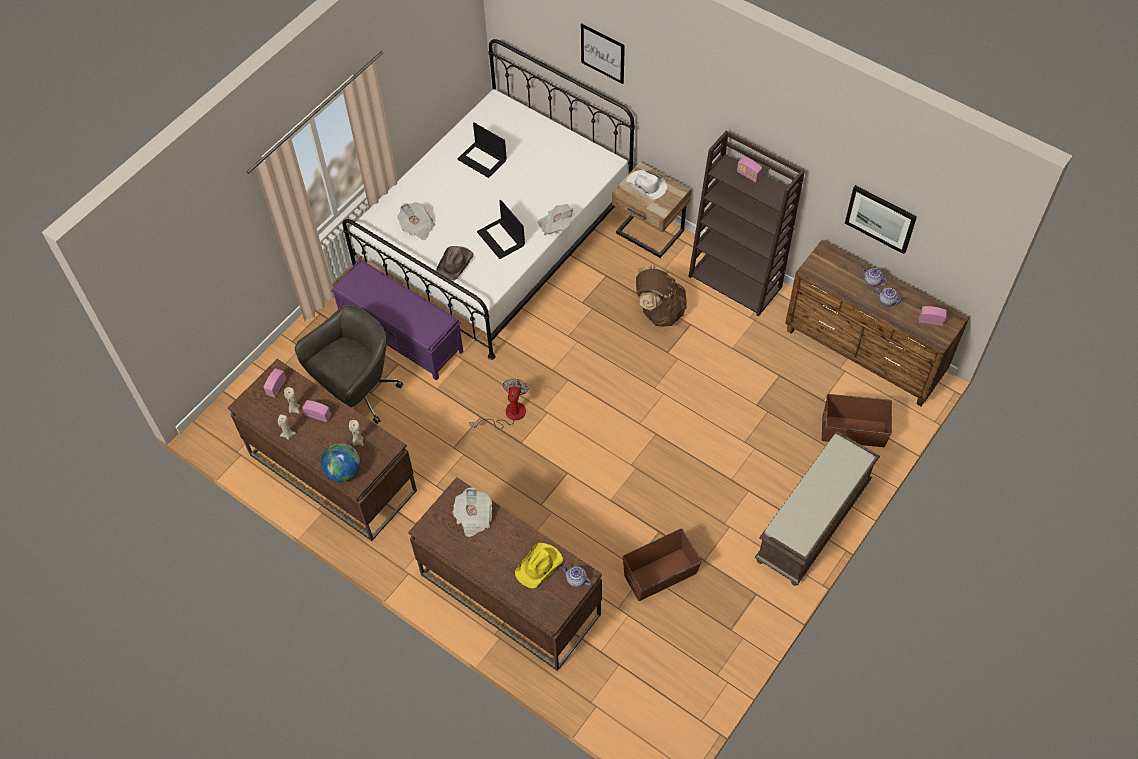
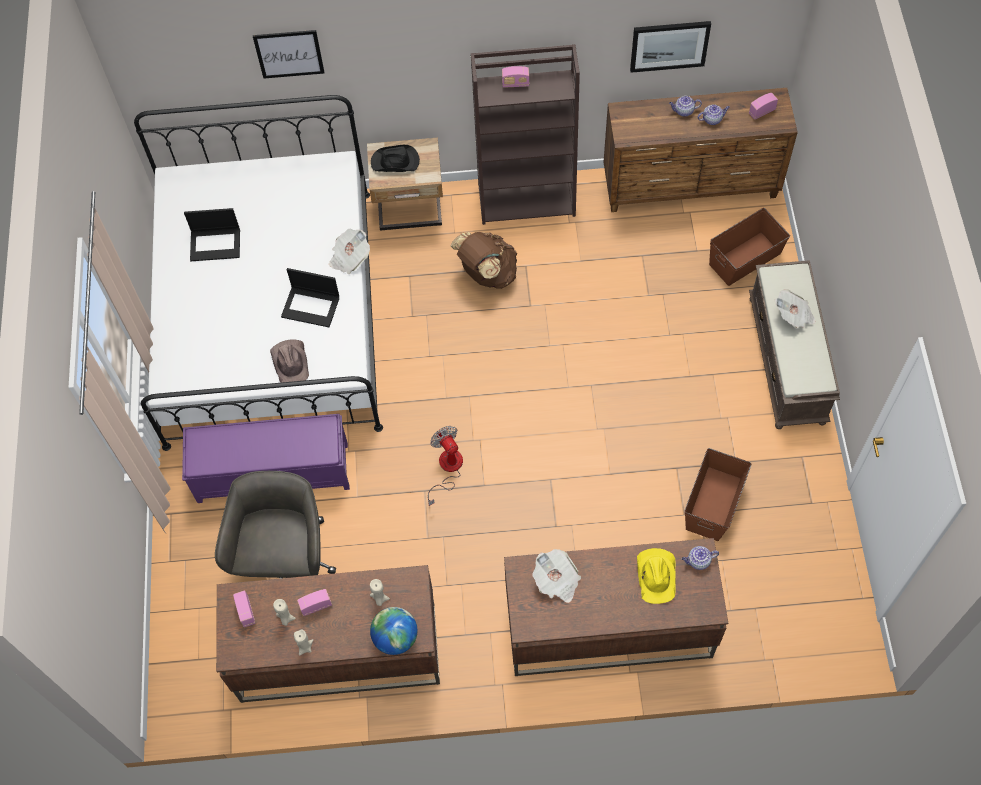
camera: 40 degrees left, 5 degrees up
(417, 227) = (217, 354): newspaper -> newspaper (793, 315)
(646, 186) = (395, 162): white hat -> black hat

